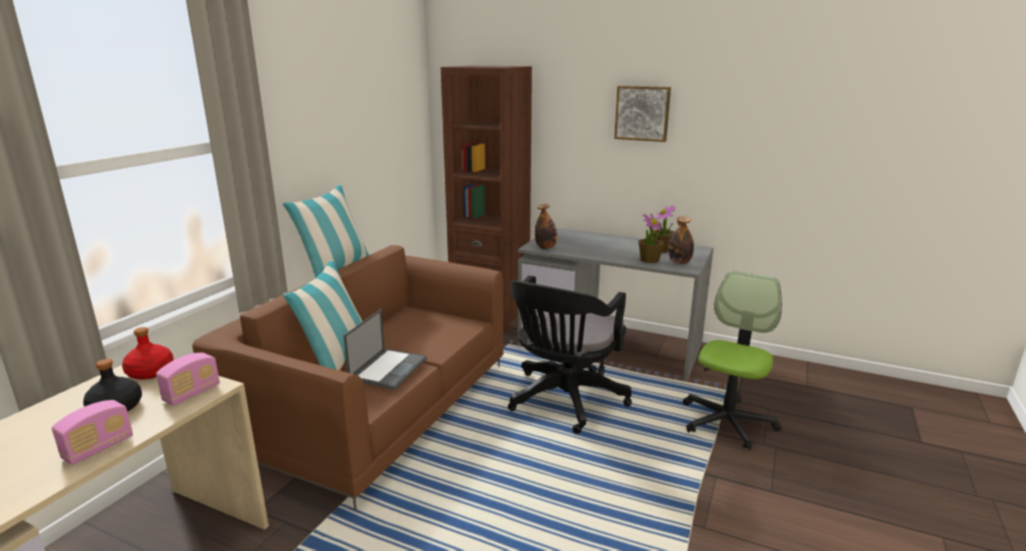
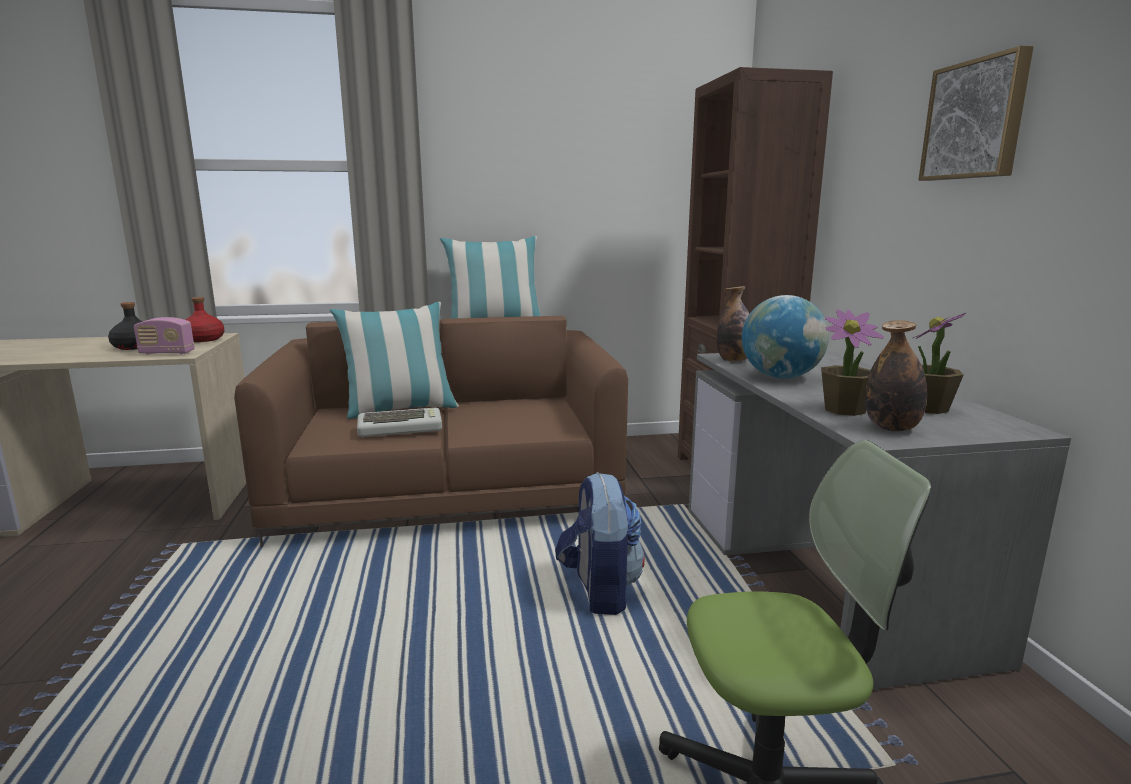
camera: 55 degrees right, 5 degrees down
(98, 448) = (66, 357): radio -> none
(388, 368) = (401, 429): laptop -> keyboard
(564, 401) = (599, 591): black office chair -> backpack
(588, 251) = (780, 377): none -> globe

